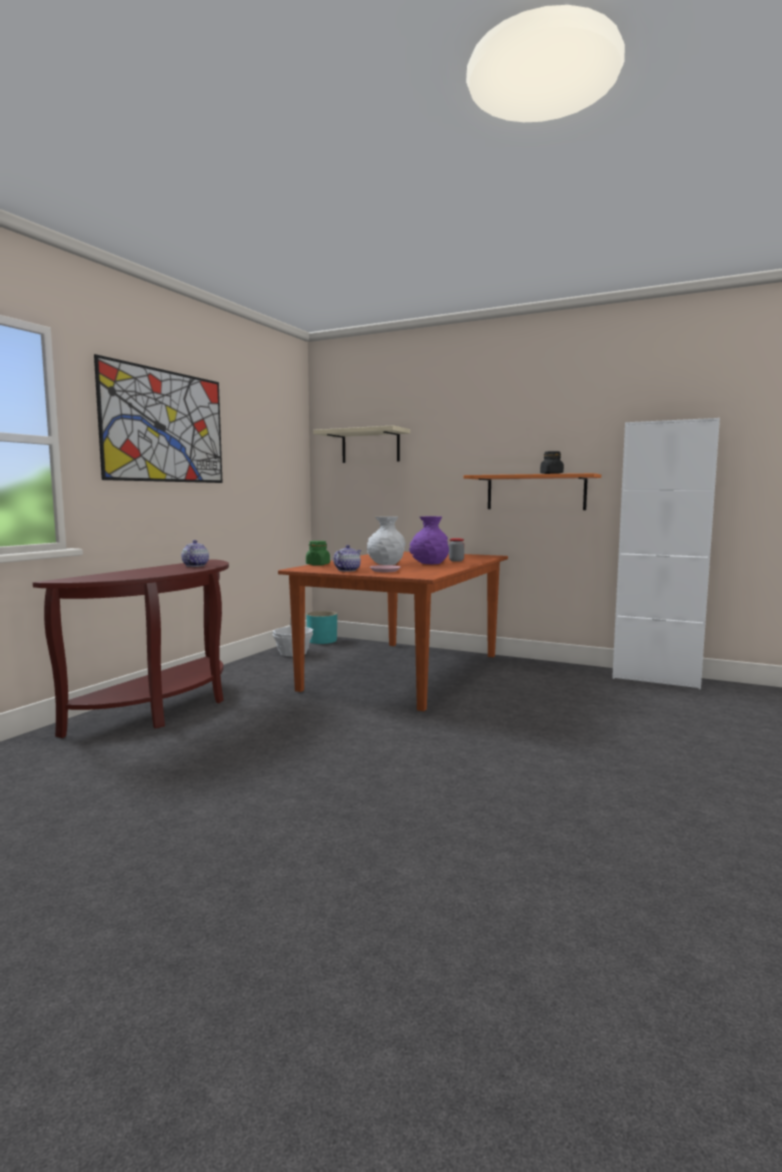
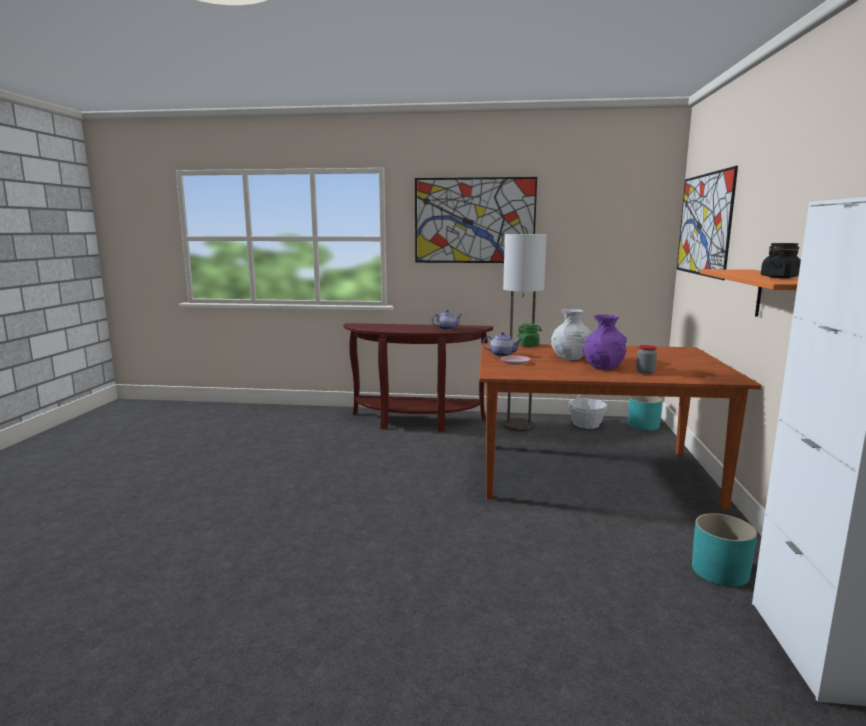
camera: 70 degrees right, 5 degrees up
(258, 672) = (518, 426): none -> floor lamp
(370, 446) = (704, 224): beige shelf -> picture
(574, 676) = (720, 571): none -> turquoise planter

